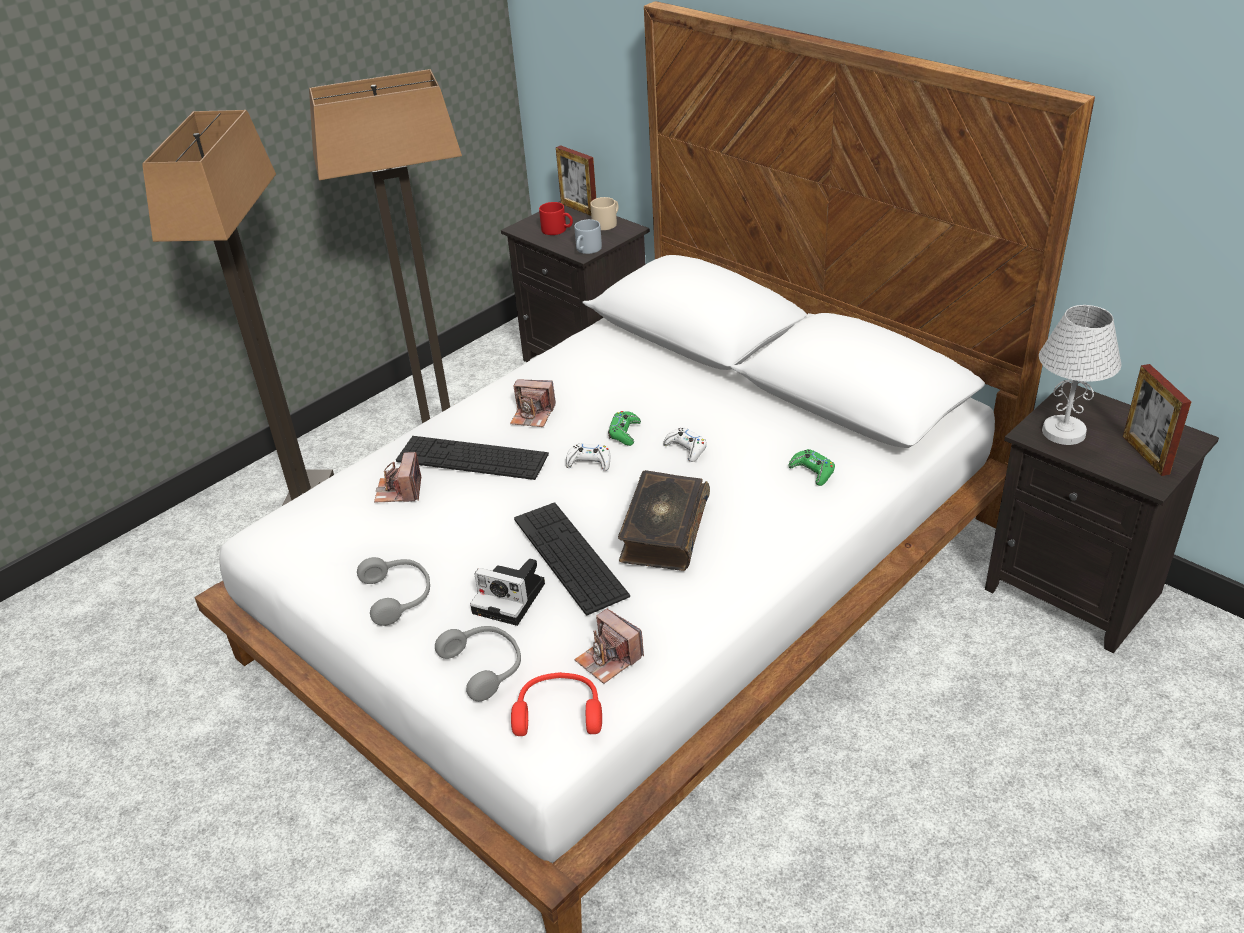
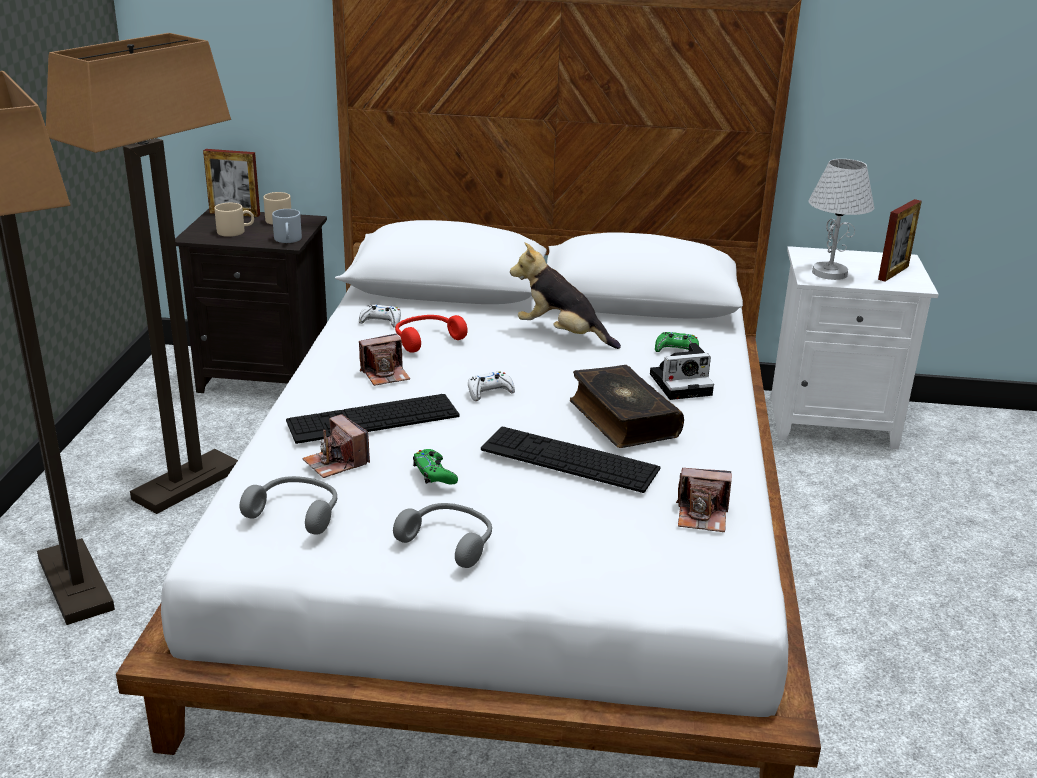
camera: 40 degrees left, 10 degrees down
(485, 666) = (608, 560): grey headphones -> grey headphones (296, 512)
(512, 598) = (558, 506): camera -> camera (682, 384)
(558, 230) = (235, 231): red mug -> beige mug
(559, 712) = (715, 567): red headphones -> red headphones (426, 339)
(624, 433) = (490, 364): green game controller -> green game controller (434, 474)
(686, 449) = (557, 362): white game controller -> white game controller (381, 321)
(727, 419) = (562, 335): none -> plush toy
(1076, 591) = (834, 420): black nightstand -> white nightstand
(1145, 455) = (893, 273): picture frame -> picture frame turned 90 degrees counterclockwise

